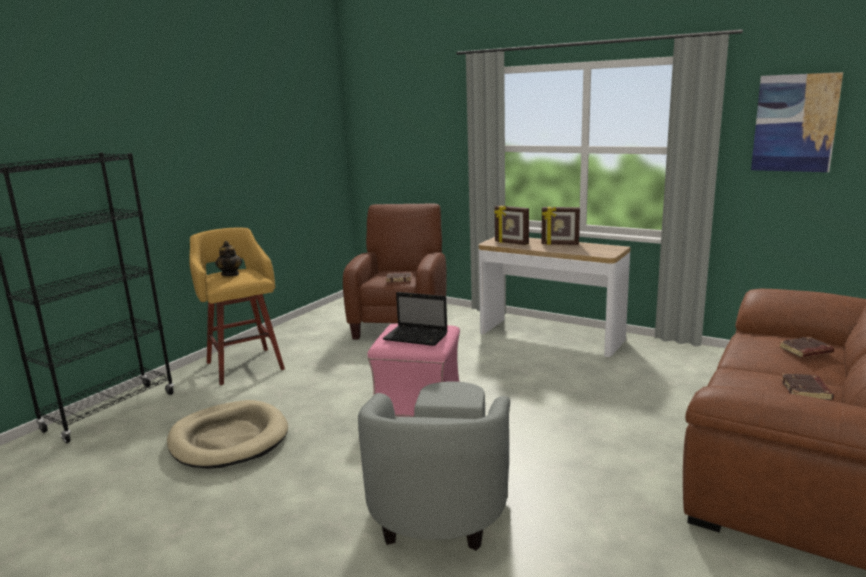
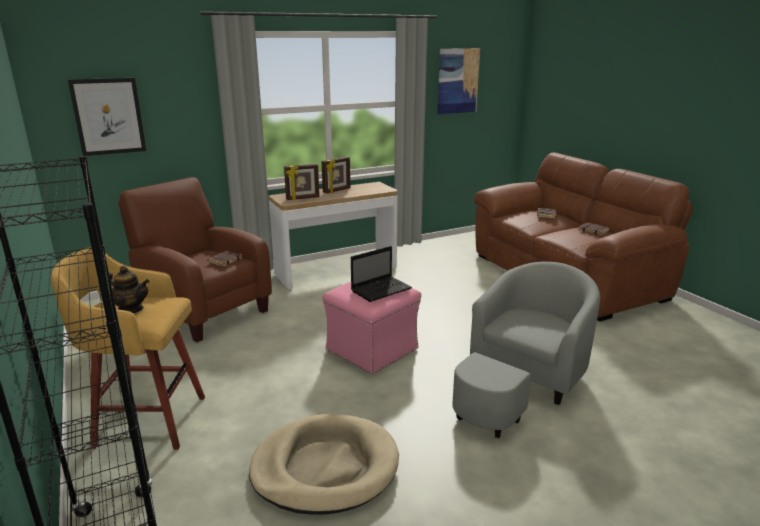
camera: 60 degrees left, 5 degrees up
(394, 143) = (108, 116): none -> picture
(441, 497) = (522, 383): grey armchair -> grey armchair turned 90 degrees counterclockwise

